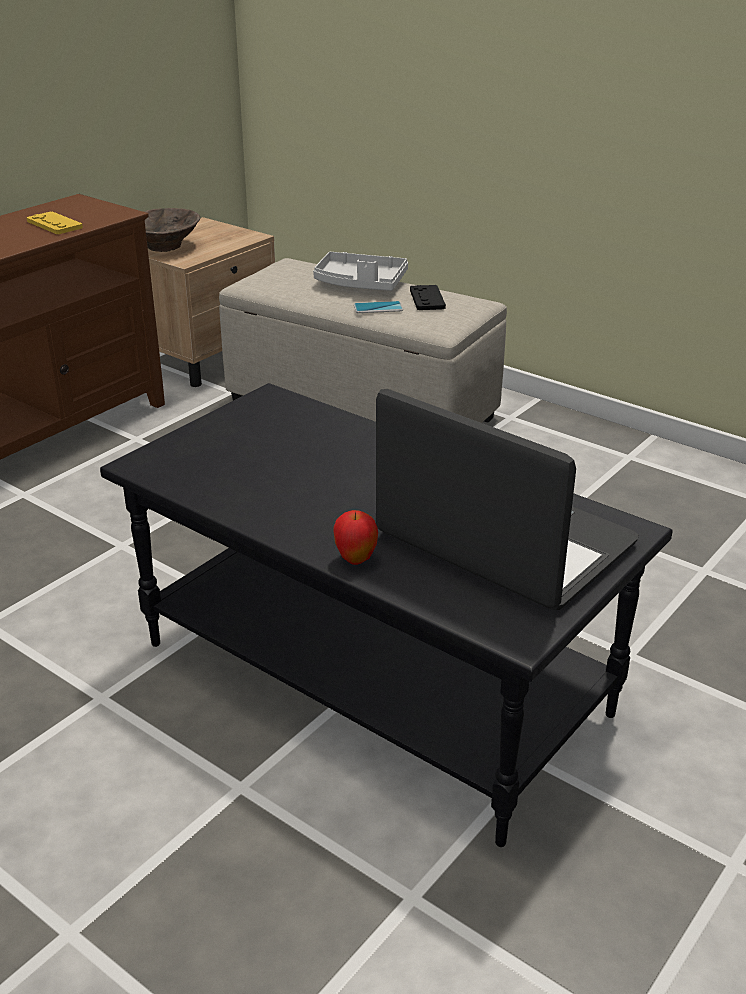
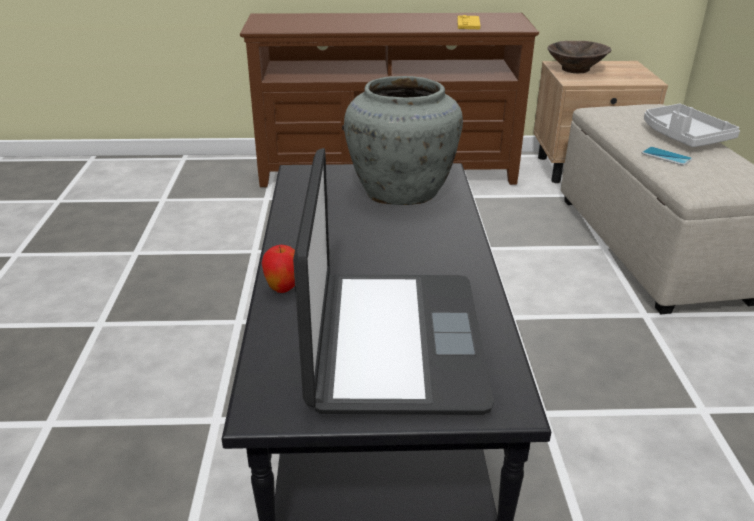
camera: 50 degrees right, 0 degrees up
(276, 432) = (402, 192): none -> grey vase
(427, 299) = (723, 165): black game controller -> none

